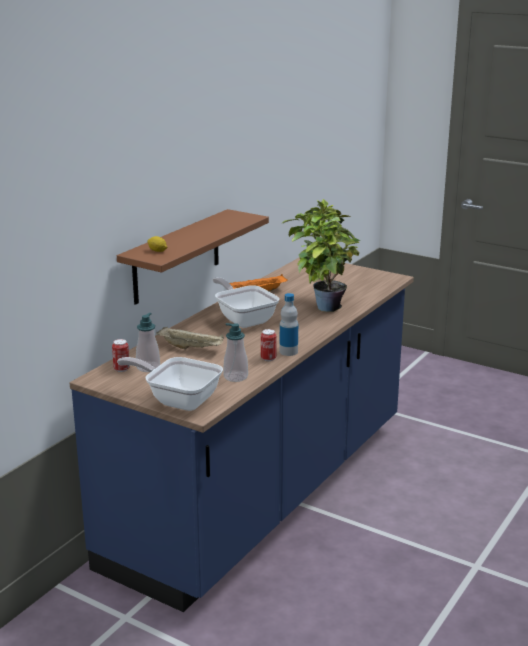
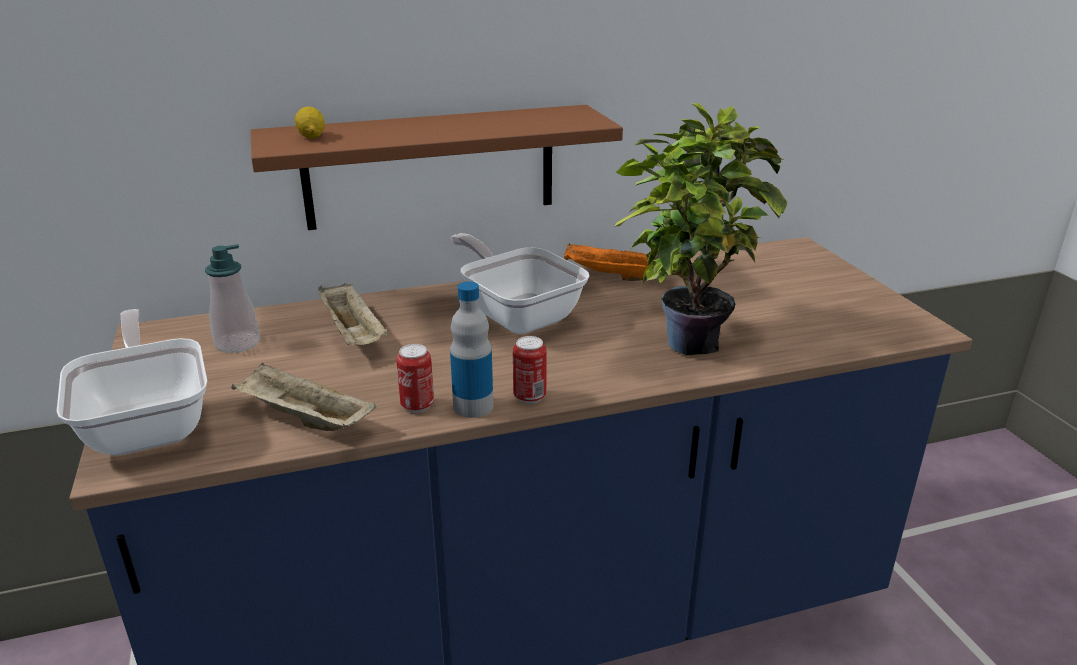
camera: 40 degrees right, 5 degrees up
(121, 369) = (205, 331): can -> can (529, 397)
(235, 377) = (303, 419): soap dispenser -> beige tray
(244, 319) = (517, 314): frying pan -> frying pan turned 45 degrees counterclockwise

